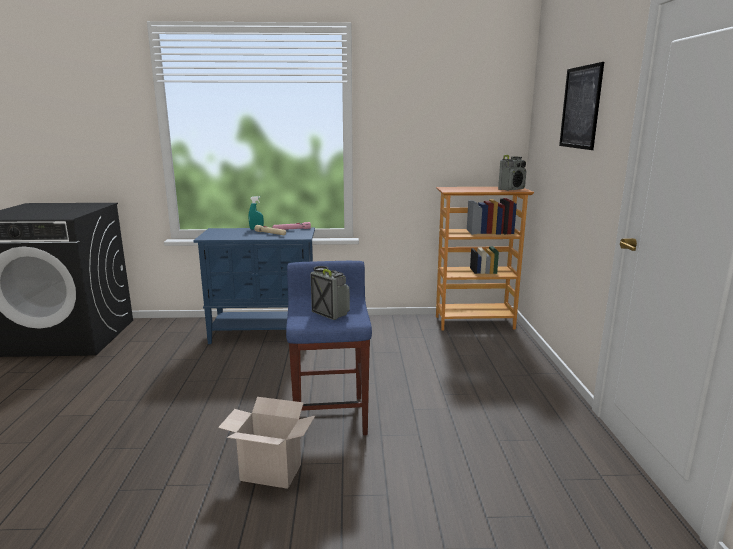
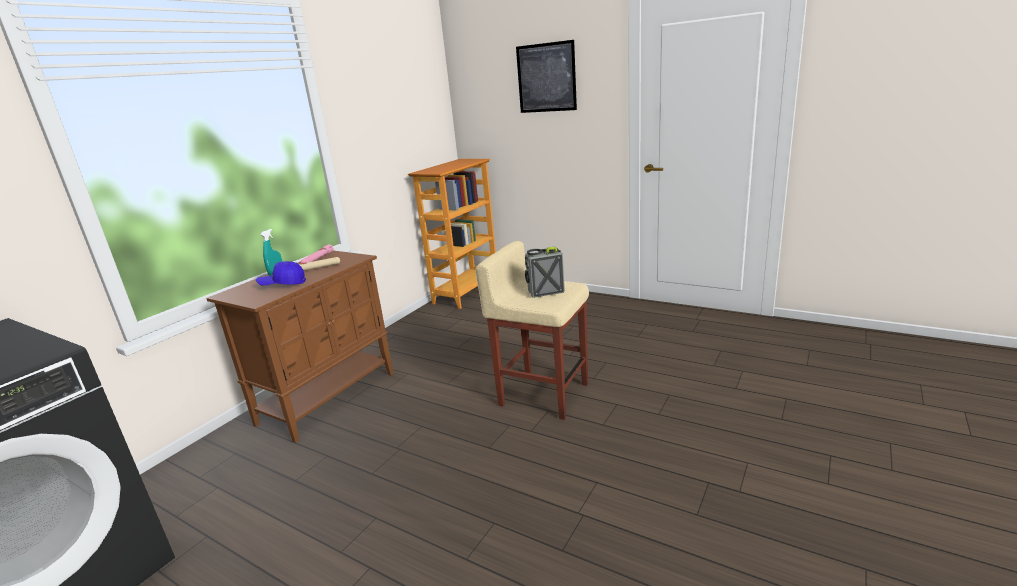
camera: 55 degrees left, 5 degrees up
(237, 234) = (283, 284): none -> blue cap
(264, 333) = (328, 397): blue cabinet -> brown cabinet
(268, 473) = (604, 444): cardboard box -> none
(330, 415) = (542, 394): blue stool -> beige stool
(511, 189) = (469, 161): radio -> none

